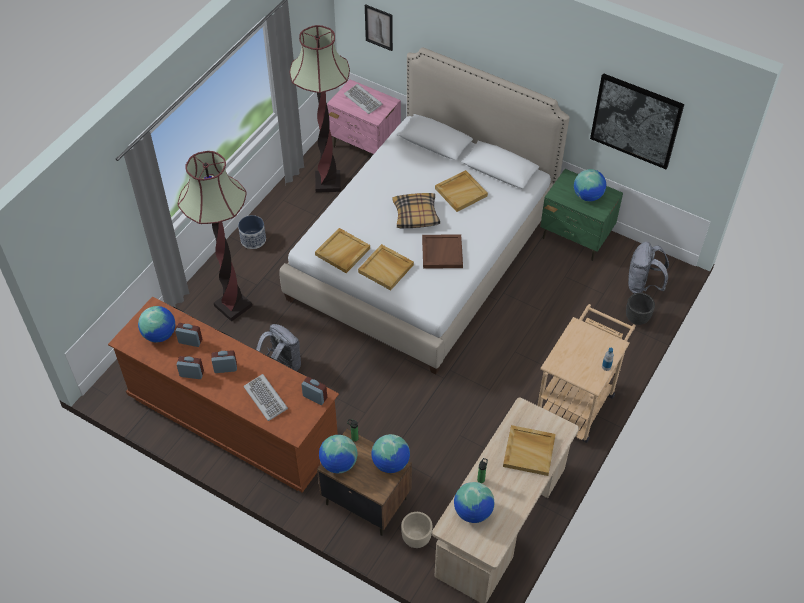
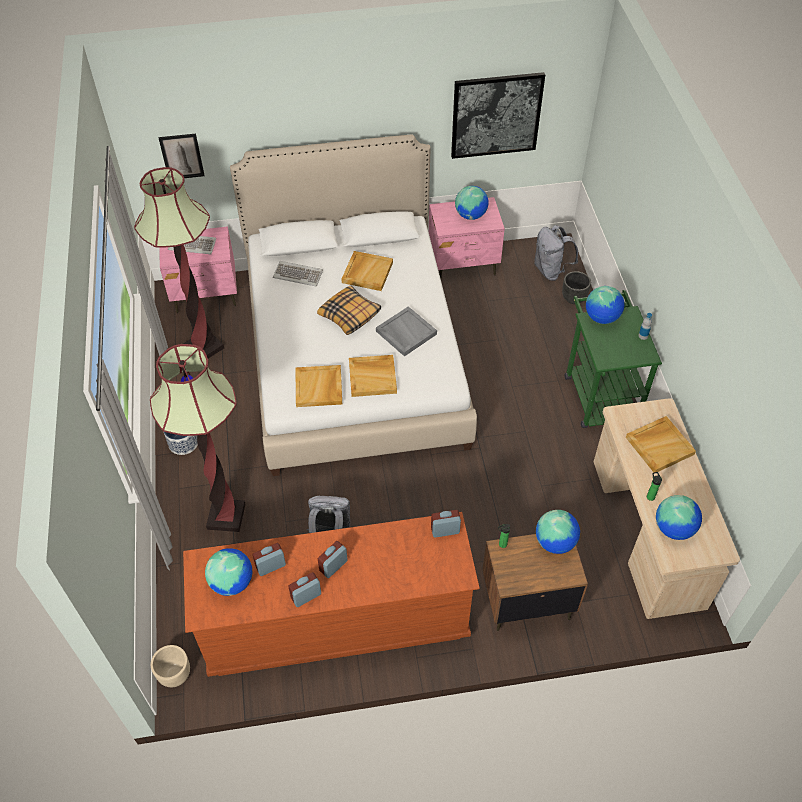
camera: 40 degrees left, 0 degrees up
(266, 398) = (402, 565): keyboard -> keyboard (298, 275)
(338, 463) = (513, 577): globe -> globe (602, 318)
(416, 539) = (598, 599): beige planter -> beige planter (175, 675)
(441, 252) = (405, 333): brown tray -> grey tray
(576, 237) = (463, 264): green nightstand -> pink nightstand
(577, 400) = (598, 392): beige cart -> green cart

